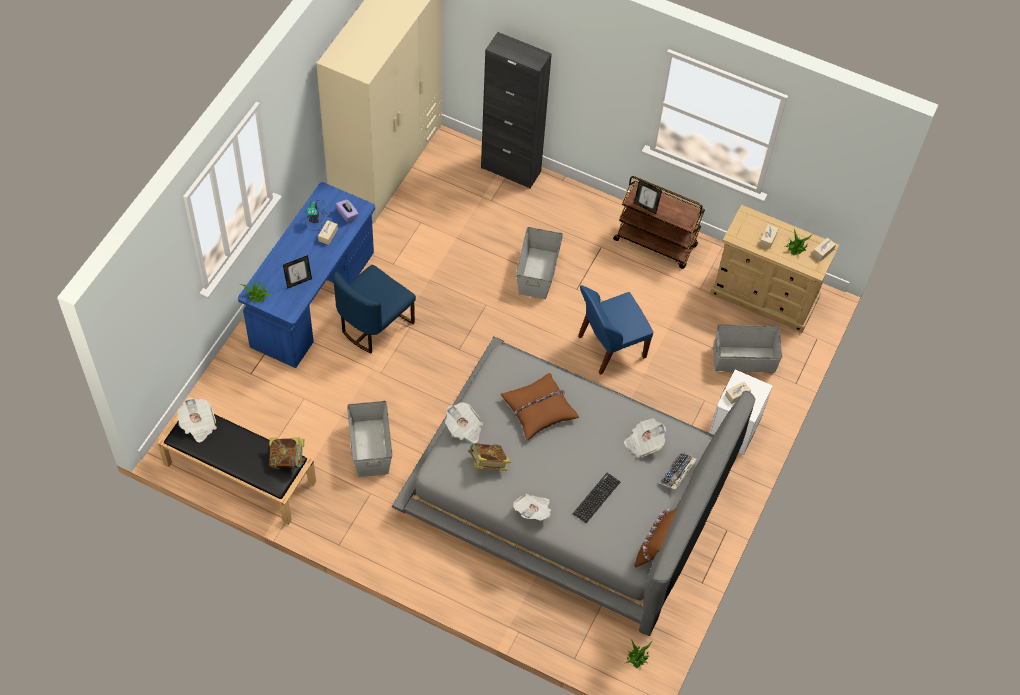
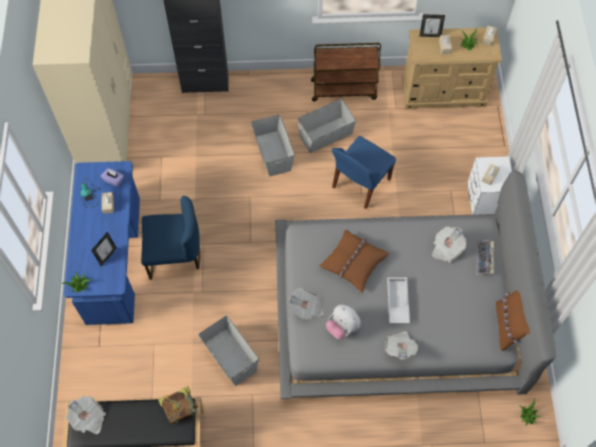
camera: 25 degrees left, 5 degrees up
(374, 325) = (174, 256): blue chair -> blue chair turned 105 degrees counterclockwise
(488, 463) = (342, 327): book -> plush toy
(558, 467) = (397, 301): none -> white tray
(596, 498) = (440, 311): keyboard -> none
(645, 207) = (334, 65): picture frame -> picture frame (430, 35)
(744, 359) = (459, 146): grey storage box -> grey storage box (326, 135)

